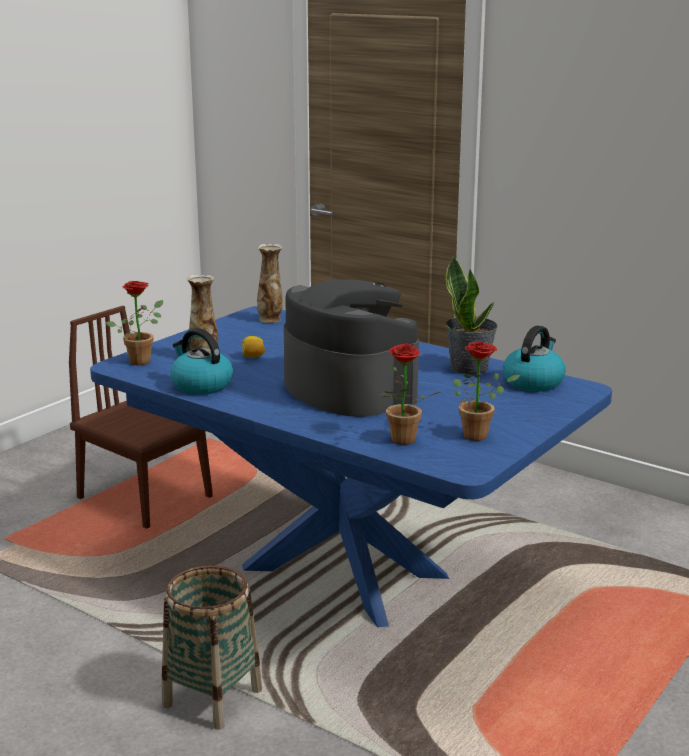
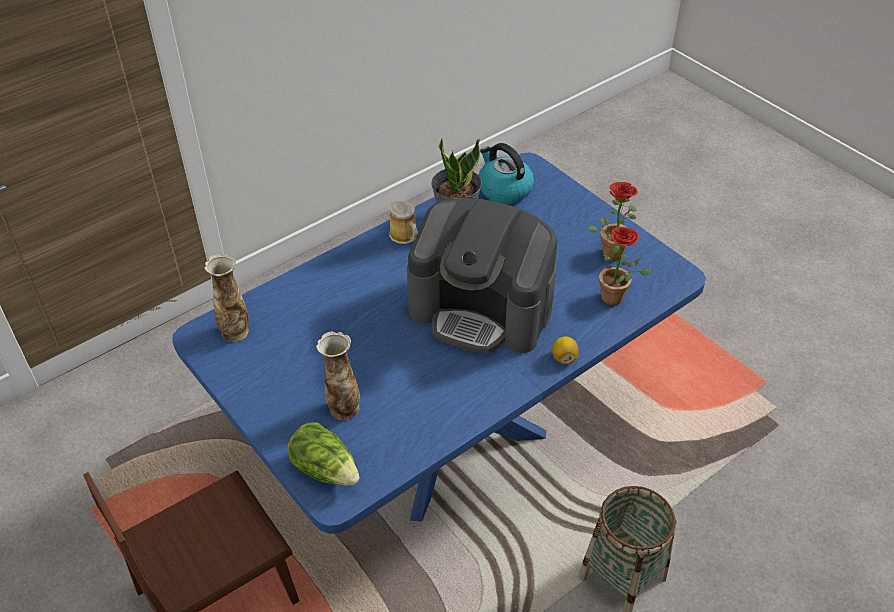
camera: 75 degrees left, 25 degrees up
(142, 360) = (326, 469): potted plant -> lettuce
(201, 385) = (431, 422): kettle -> none
(253, 357) = (359, 366): lemon -> lemon (564, 358)
(348, 389) = (482, 309): coffee machine -> coffee machine turned 135 degrees counterclockwise
(425, 353) = (405, 236): none -> mug

